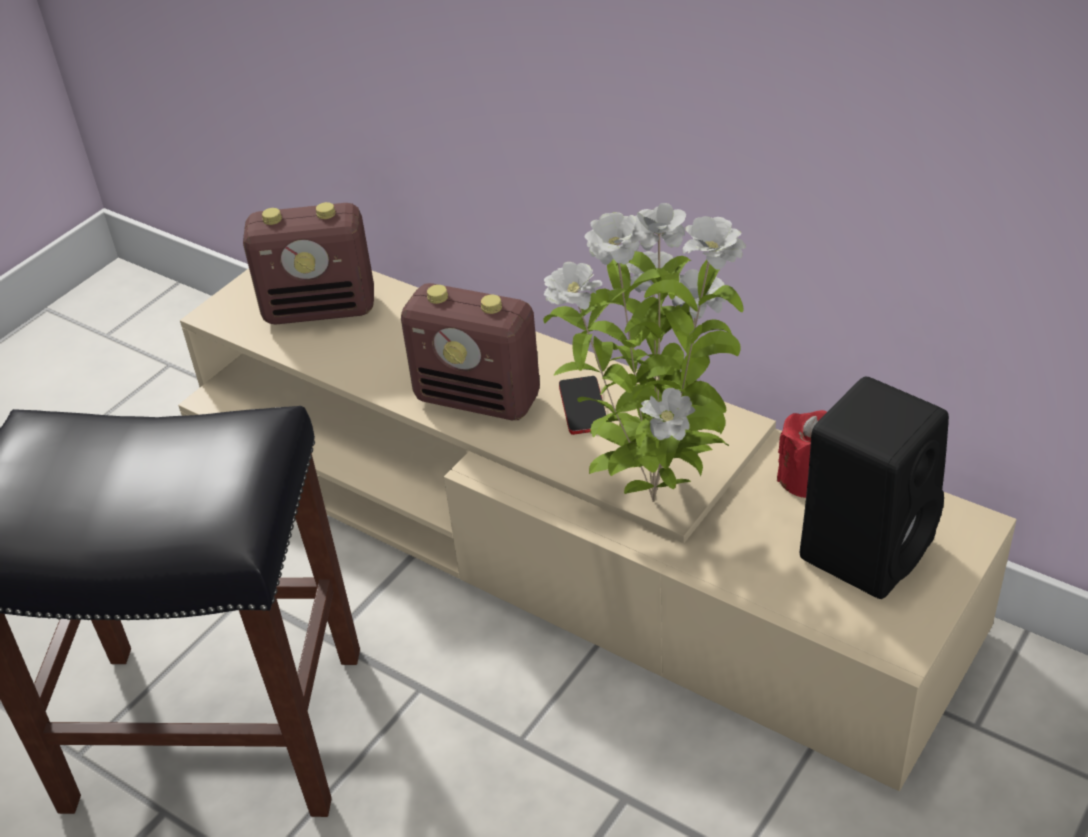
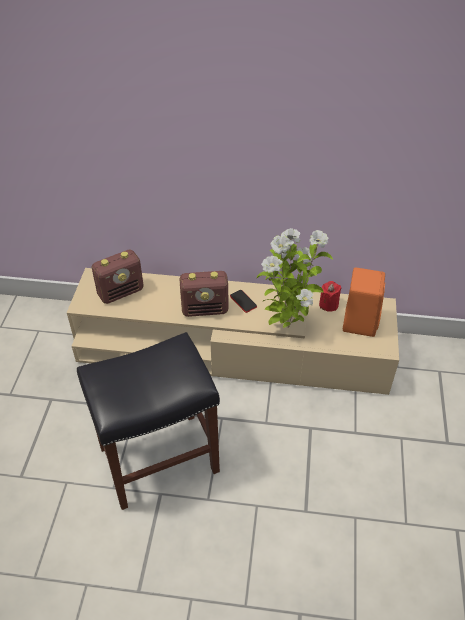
camera: 30 degrees left, 5 degrees up
(867, 546) = (359, 321): black speaker -> orange speaker

